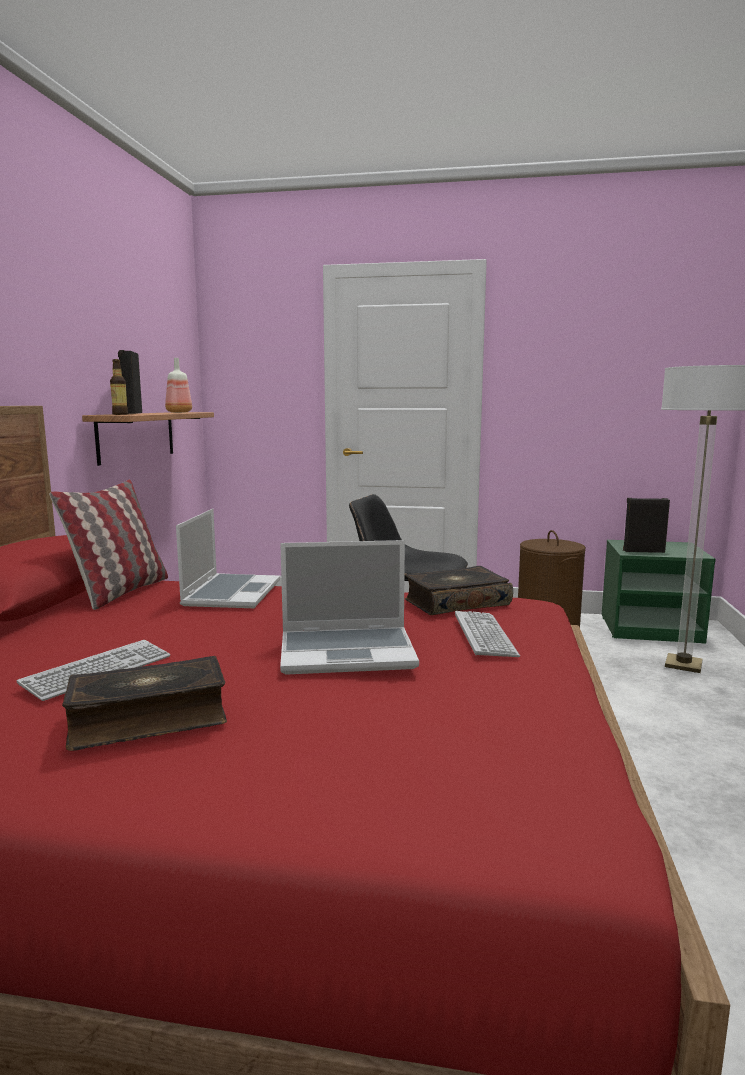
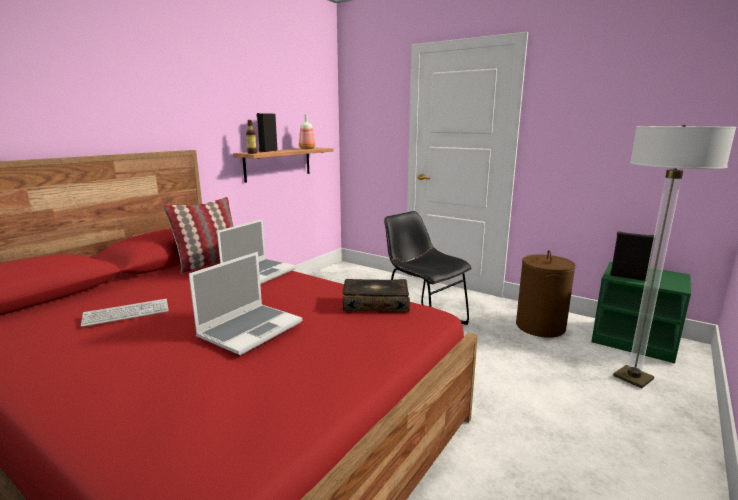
camera: 25 degrees right, 5 degrees up
(148, 719) = (102, 349): book -> none
(348, 652) = (251, 329): laptop -> laptop turned 75 degrees counterclockwise
(484, 635) = (351, 334): keyboard -> none

